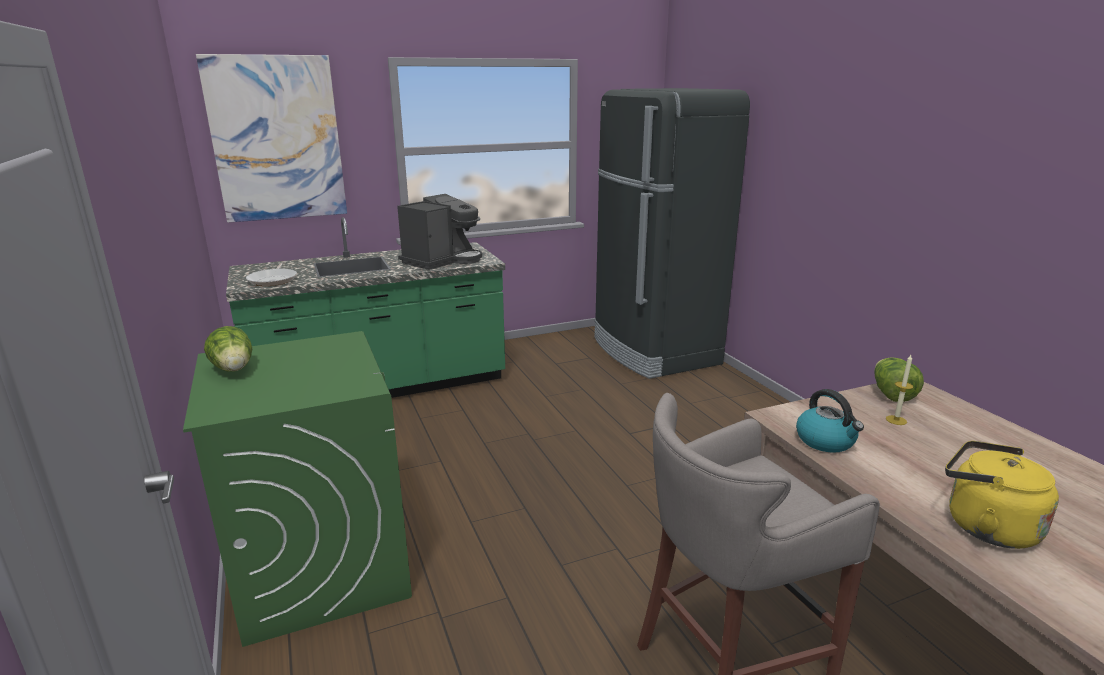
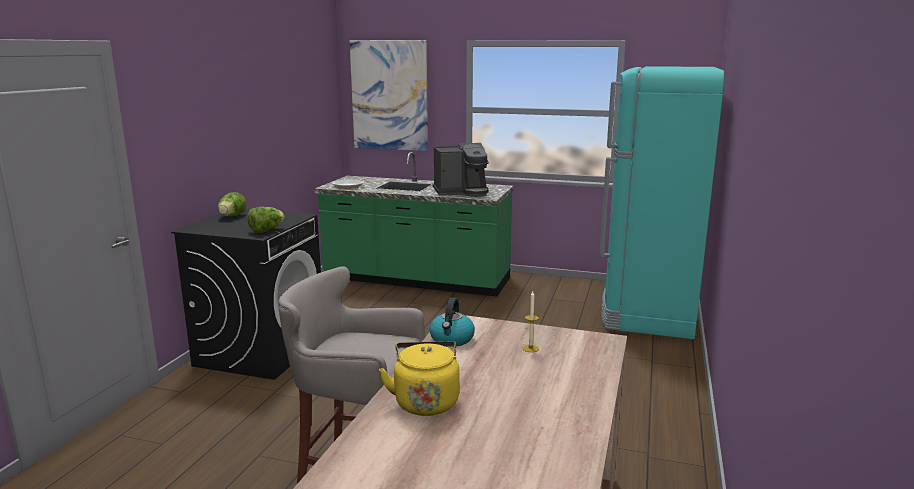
camera: 40 degrees right, 5 degrees down
(322, 565) = (261, 350): green washing machine -> black washing machine
(653, 351) = (647, 313): black fridge -> turquoise fridge
(891, 394) = (573, 338): lettuce -> lettuce (266, 230)

